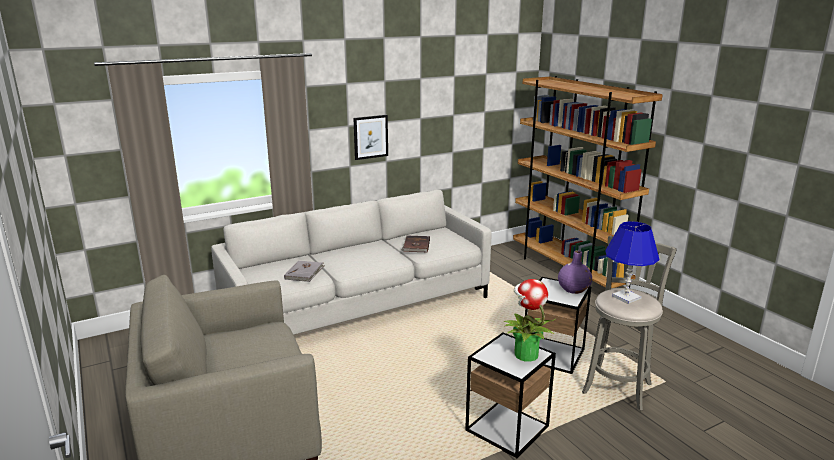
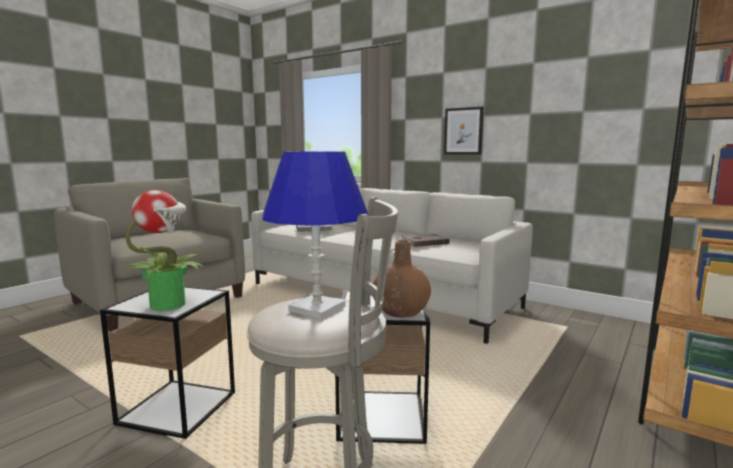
camera: 65 degrees right, 10 degrees down
(574, 289) = (401, 311): purple vase -> brown vase

